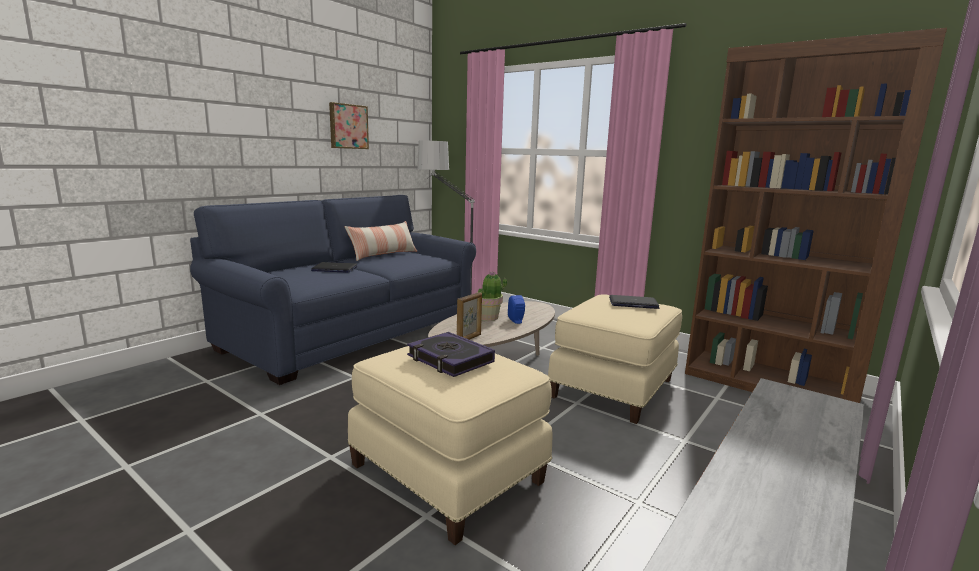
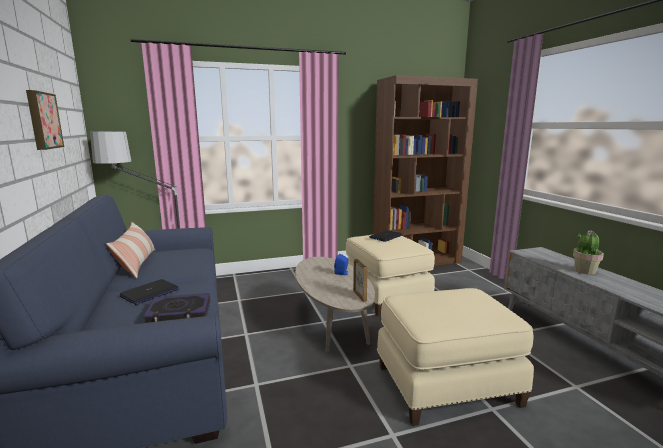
camera: 55 degrees left, 0 degrees up
(450, 359) = (451, 303): book -> book (179, 313)
(488, 317) = (323, 279): potted plant -> potted plant (584, 271)

